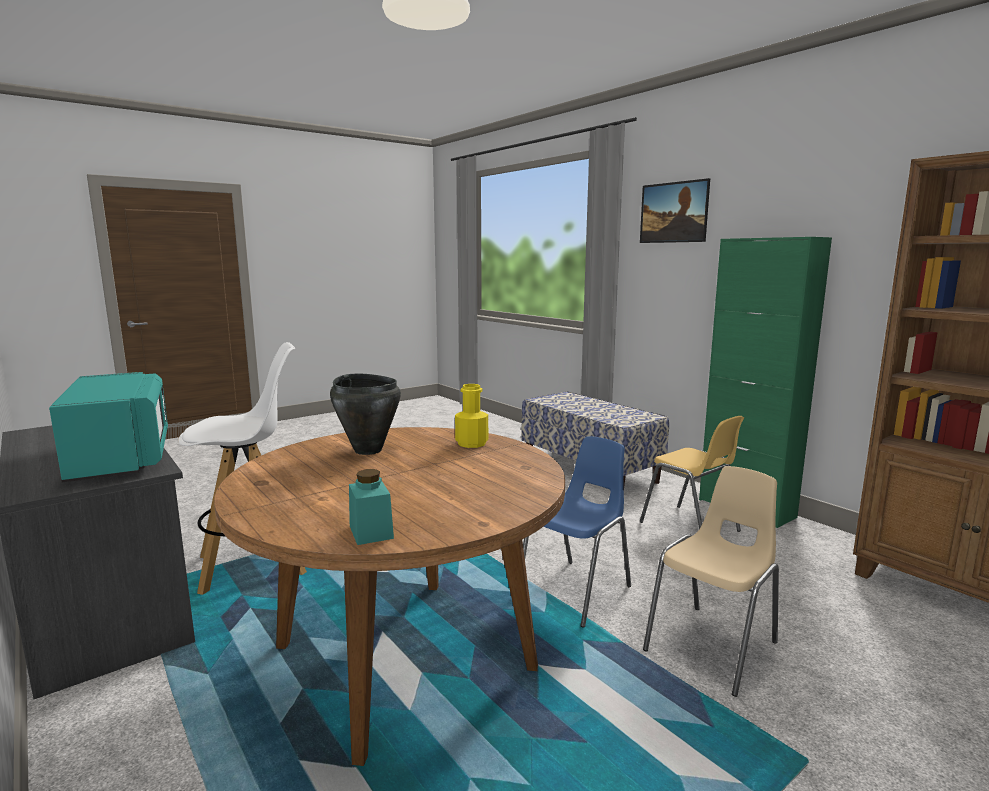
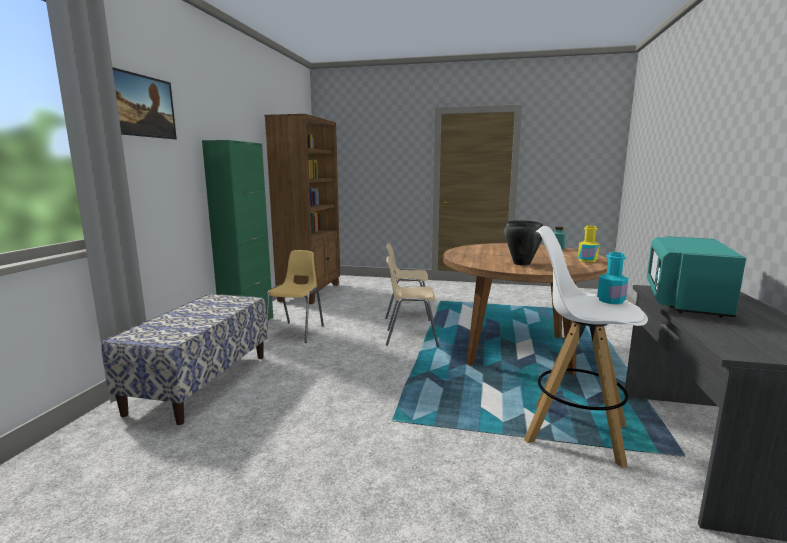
camera: 130 degrees left, 0 degrees up
(216, 430) = (611, 300): none -> turquoise bottle
(471, 443) = (467, 256): yellow bottle -> yellow bottle (587, 260)
(576, 591) = (411, 338): blue chair -> beige chair

